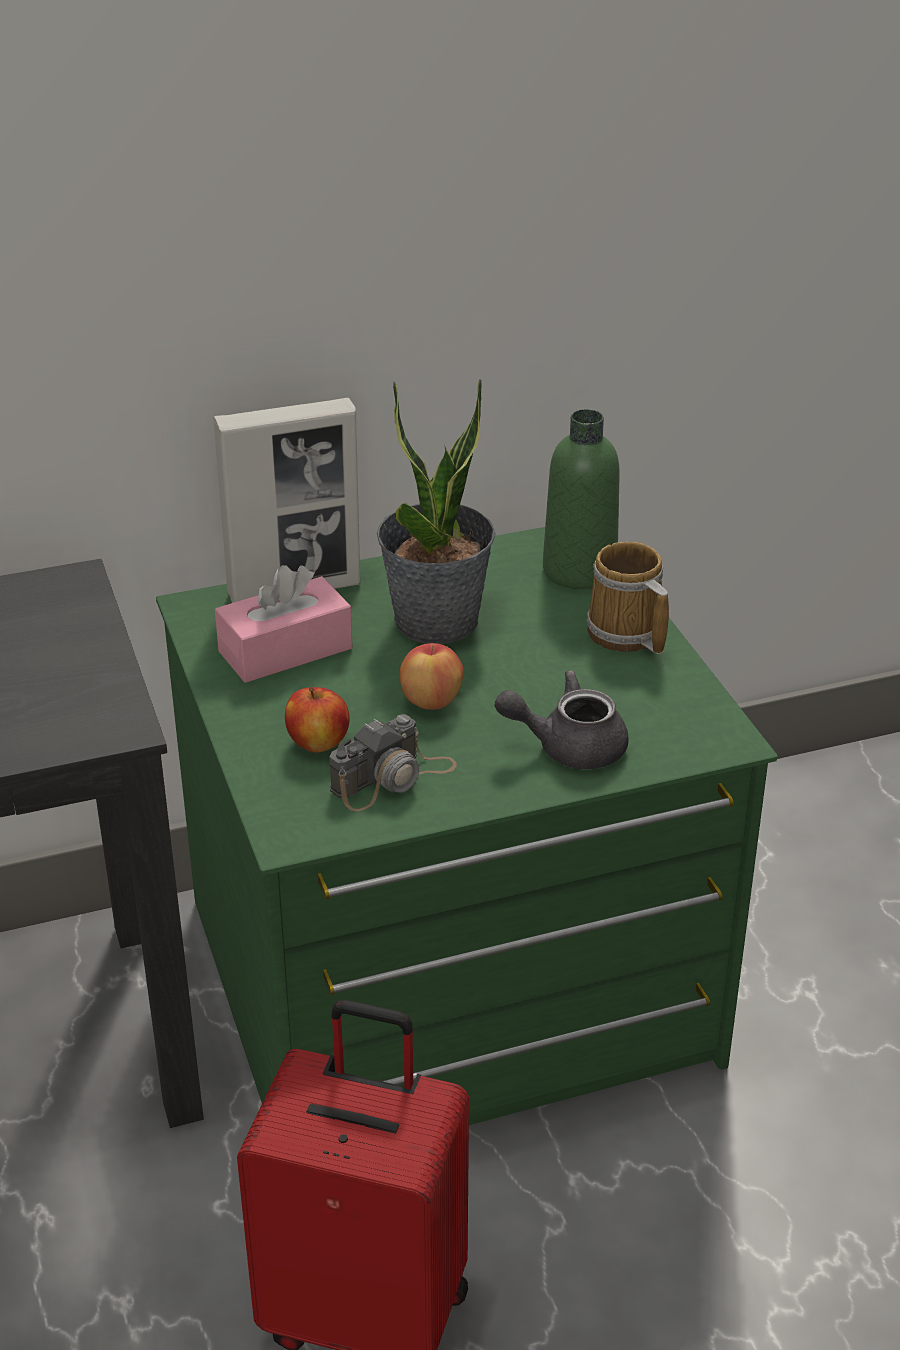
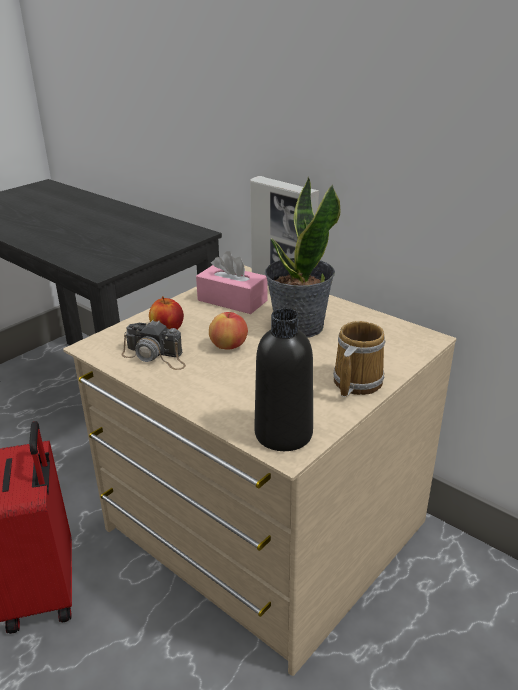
camera: 60 degrees right, 5 degrees down
(450, 987) = (262, 528): green dresser -> beige dresser
(568, 746) = (227, 396): grey teapot -> none
(579, 571) = (398, 349): green bottle -> none
(690, 730) = (283, 434): none -> black bottle

